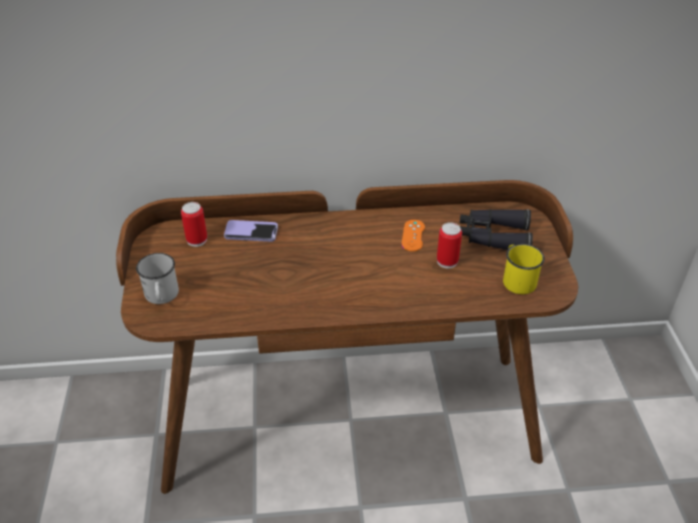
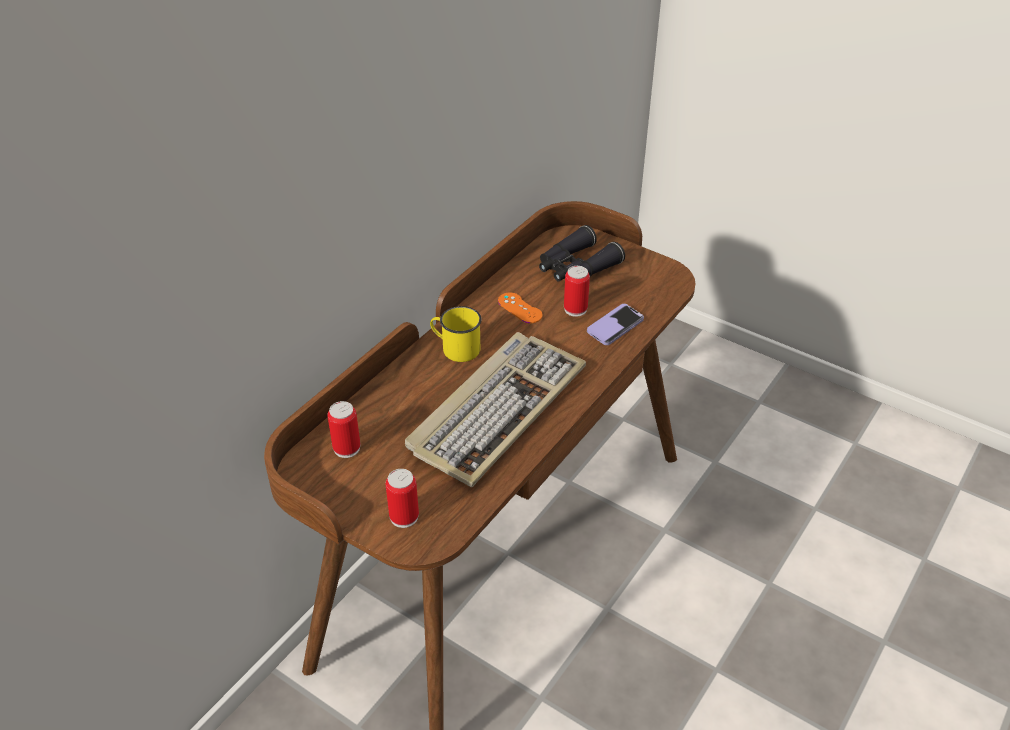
camera: 50 degrees left, 0 degrees up
(161, 297) = (404, 517): white mug -> can
(251, 232) = (385, 404): phone -> phone (615, 326)
(300, 281) = (497, 409): none -> keyboard
(517, 279) = (639, 287): yellow mug -> yellow mug (455, 348)

